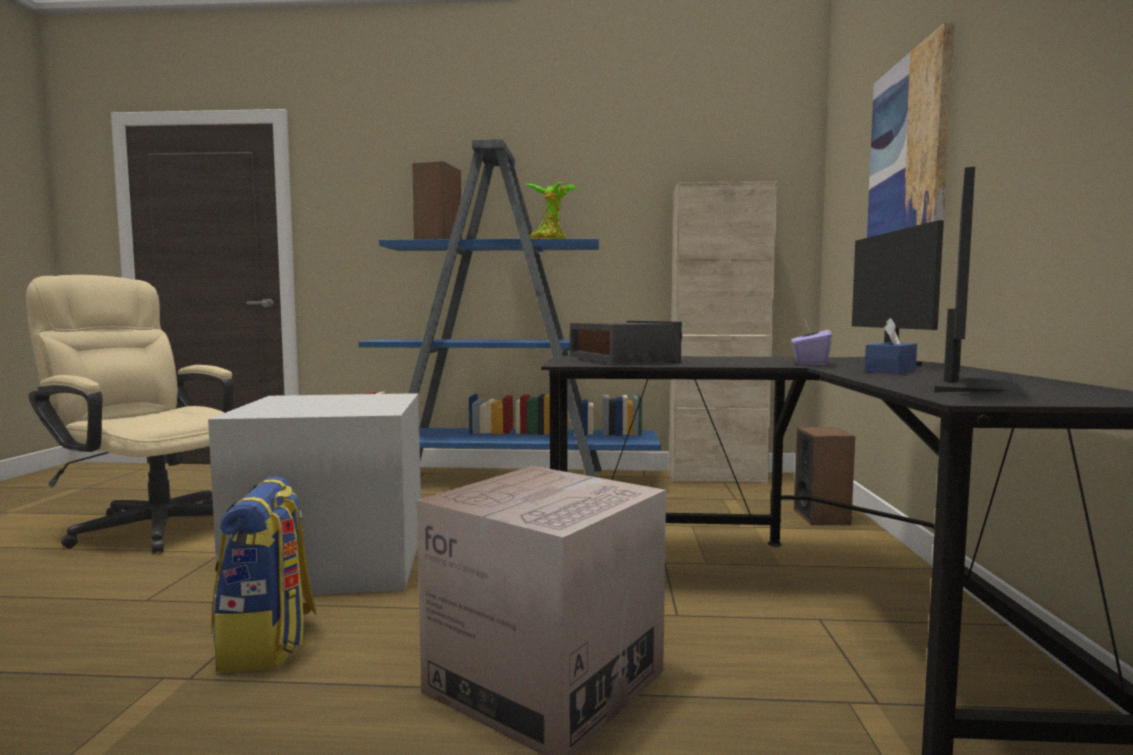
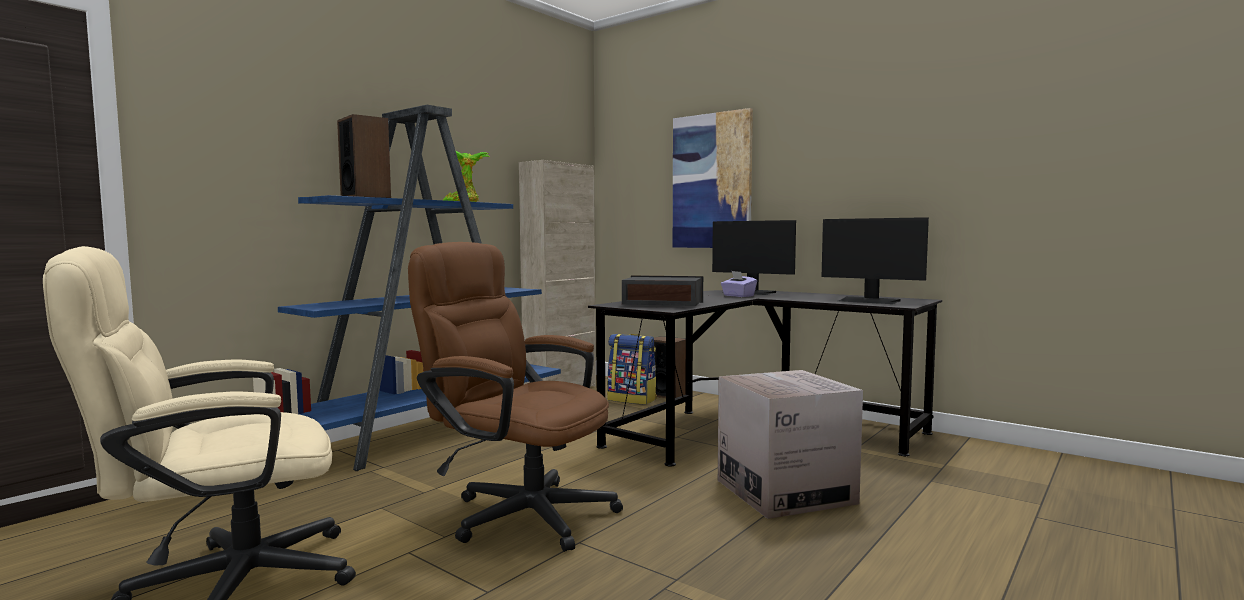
camera: 55 degrees left, 0 degrees up
(268, 644) = (652, 550): backpack -> backpack (632, 399)
(337, 560) = (519, 512): grey storage box -> brown office chair
(890, 370) = (792, 296): blue tissue box -> none
(974, 387) = (869, 301): monitor -> monitor turned 150 degrees clockwise

